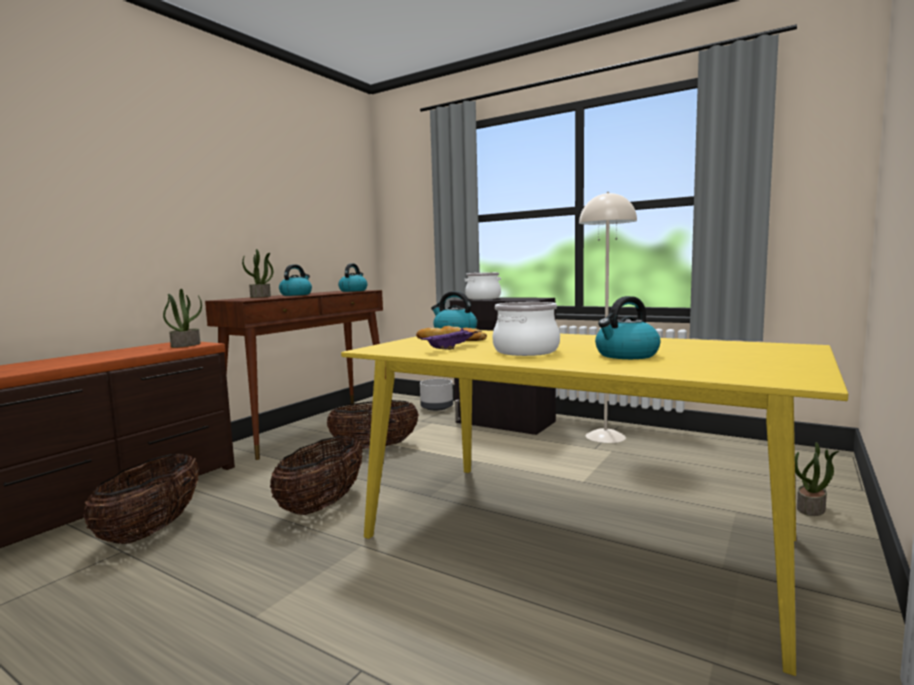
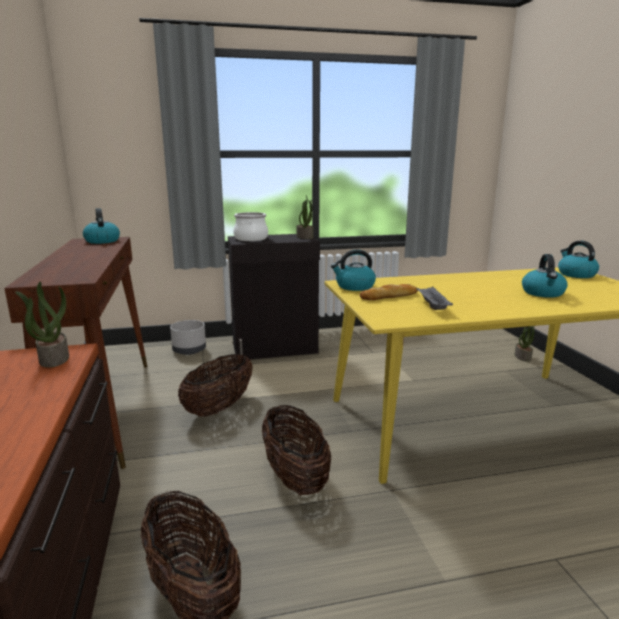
camera: 45 degrees left, 10 degrees up
(260, 297) = (48, 268): potted plant -> potted plant (305, 237)
(296, 294) = (74, 257): kettle -> kettle (576, 274)
(452, 348) = (432, 306): purple tray -> grey tray
(526, 351) = (487, 300): cooking pot -> none
(605, 436) = (361, 341): beige floor lamp -> none

